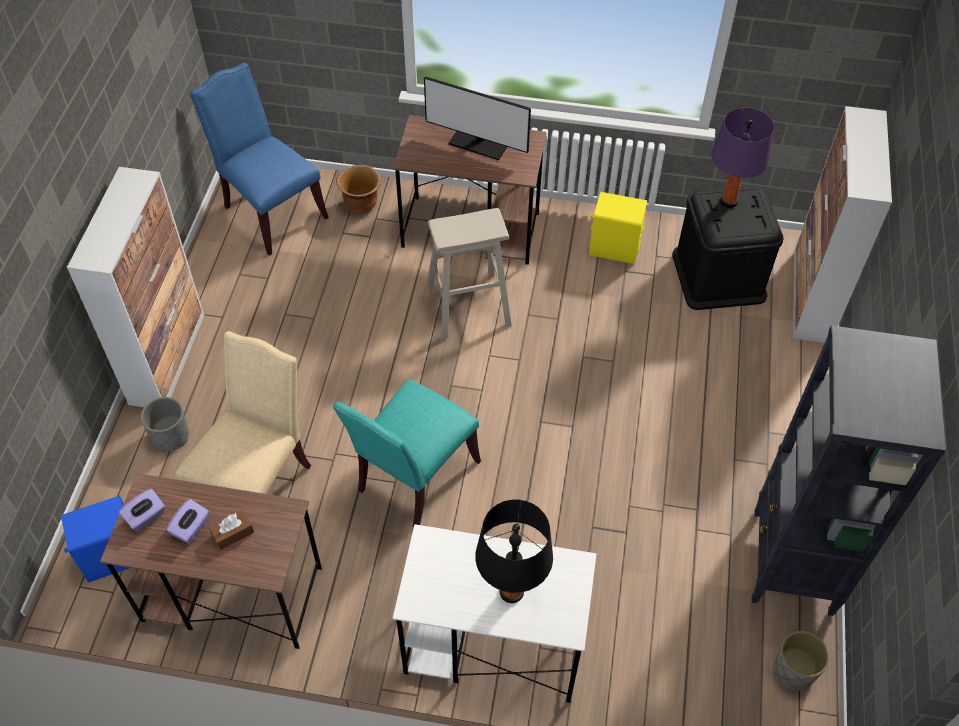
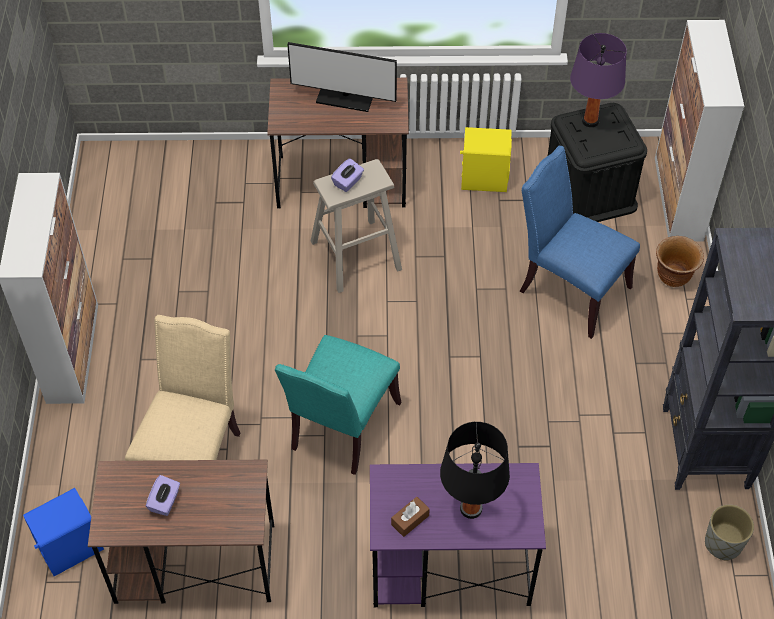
camera: 10 degrees left, 0 degrees up
(146, 517) = (119, 499): purple tissue box -> purple tissue box (348, 182)
(171, 437) = (97, 427): grey planter -> none
(233, 533) = (205, 500): brown tissue box -> brown tissue box (410, 520)
(270, 211) = (138, 191): blue chair -> blue chair (569, 289)
(361, 205) = (227, 172): brown planter -> brown planter (673, 277)
(492, 645) = (449, 567): white desk -> purple desk

